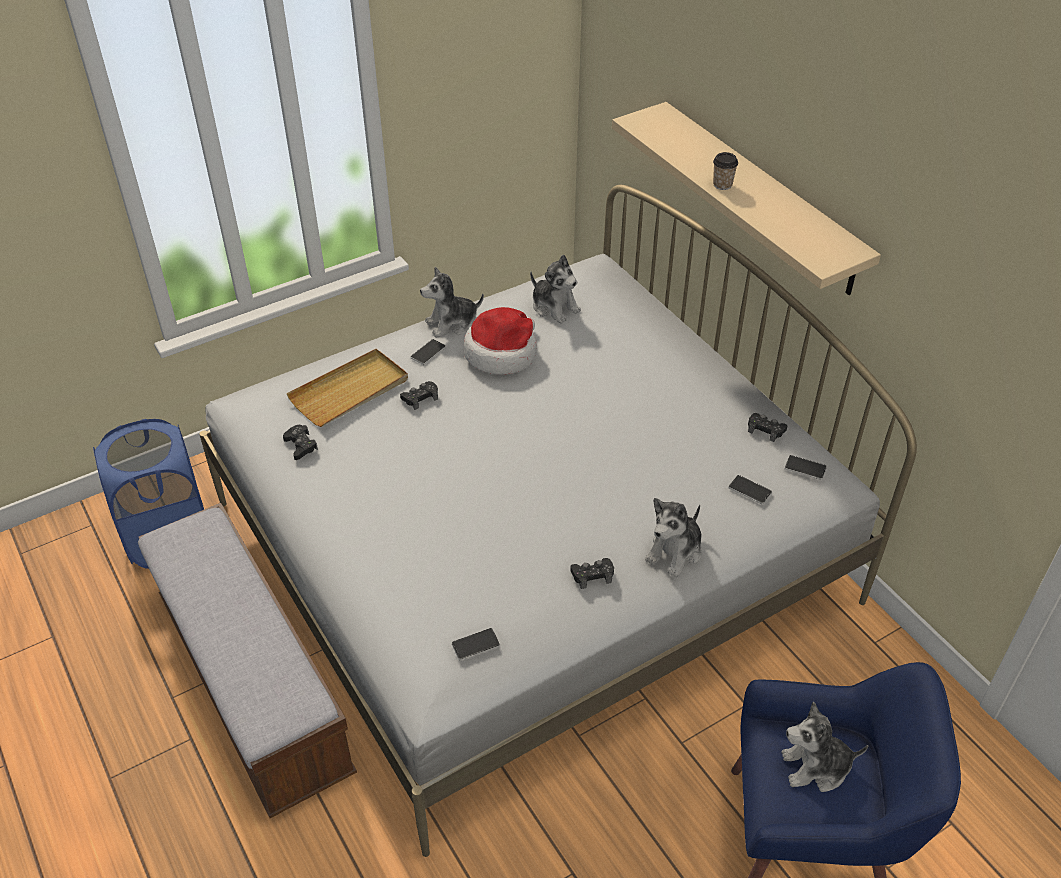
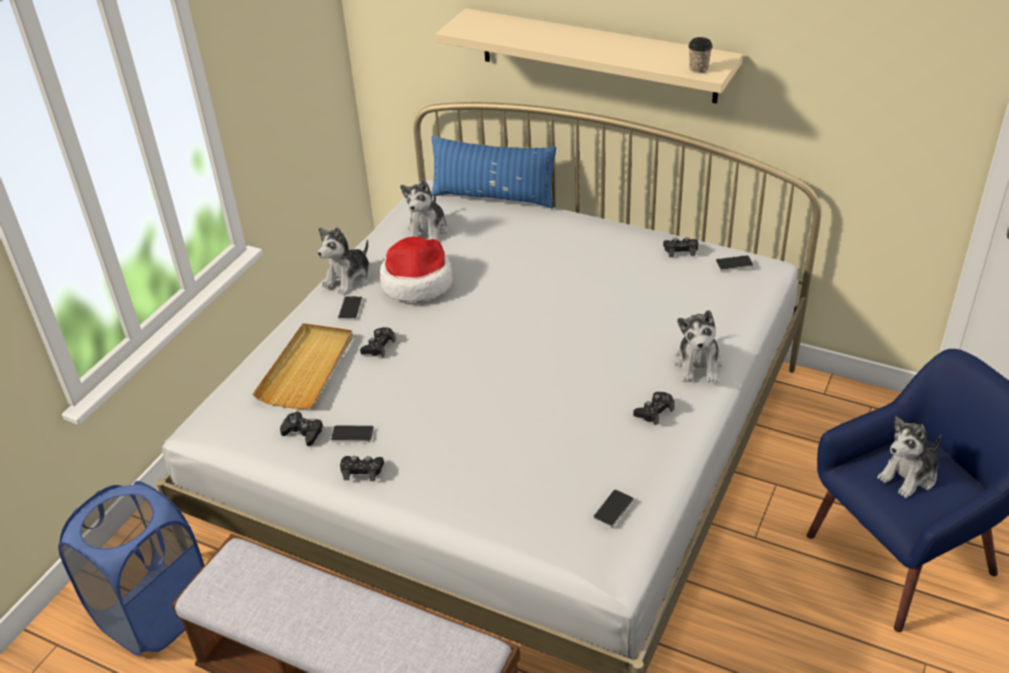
camera: 30 degrees left, 5 degrees down
(315, 502) = (362, 470): none -> black game controller
(554, 307) = (428, 231): plush toy -> plush toy turned 90 degrees clockwise
(643, 298) = (493, 196): none -> blue pillow
(722, 185) = (577, 48): cup -> cup (698, 69)
(749, 490) = (710, 296): phone -> phone (352, 435)

